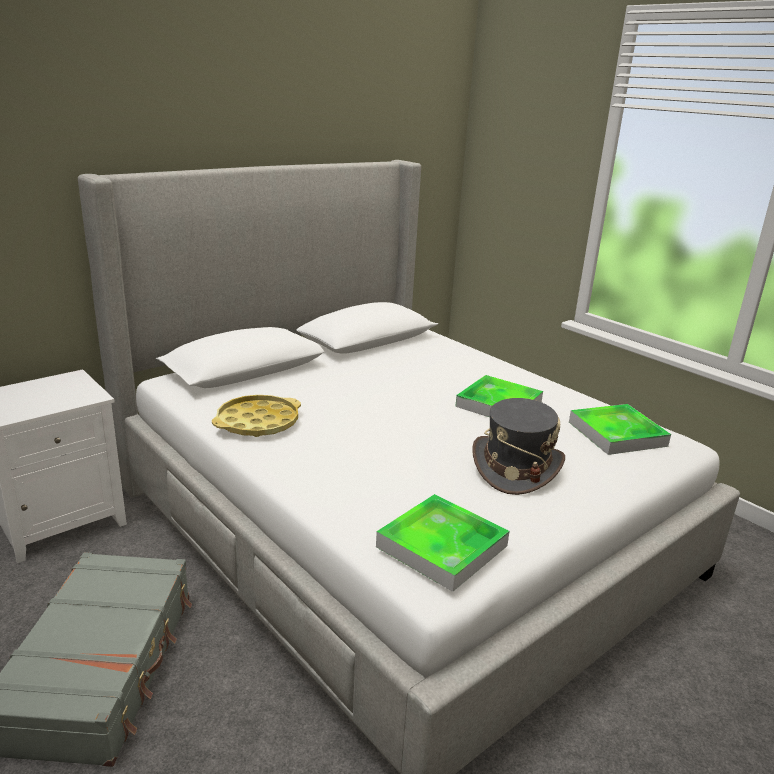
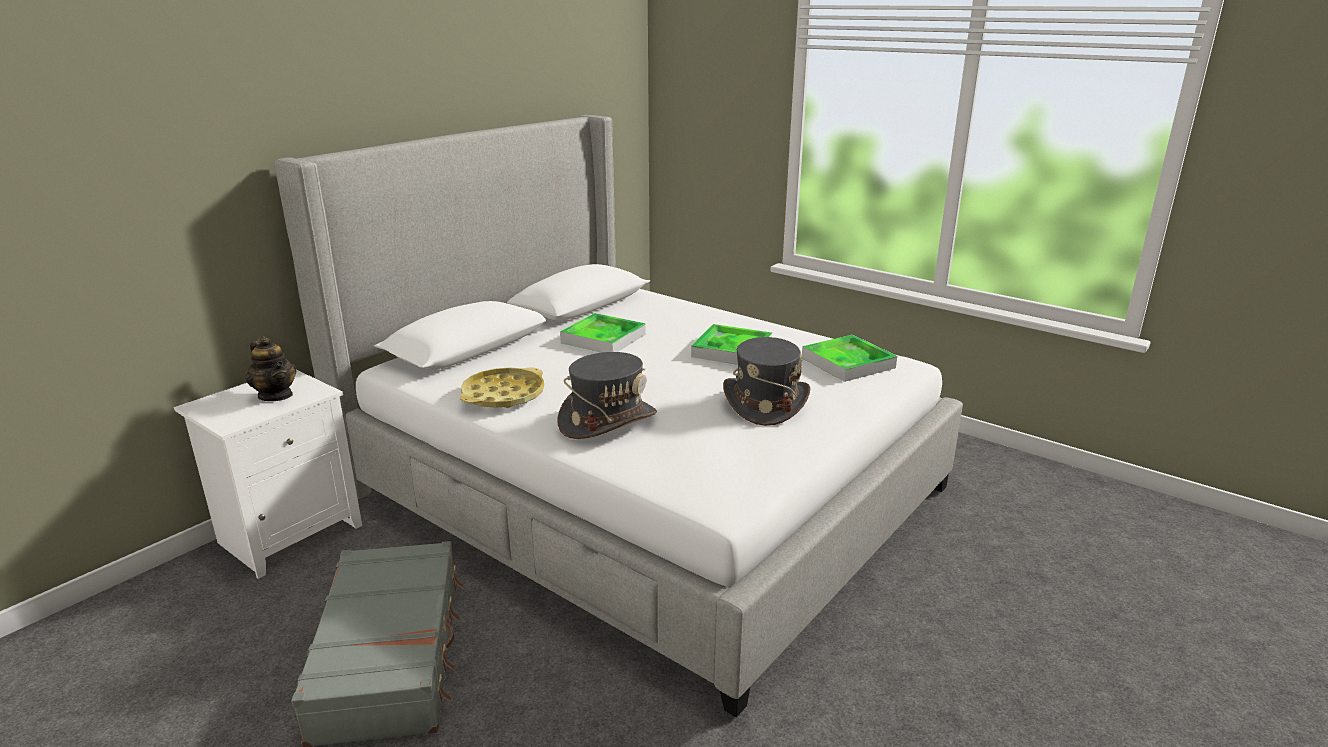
camera: 10 degrees left, 0 degrees up
(54, 395) = (276, 395): none -> teapot
(346, 464) = (607, 420): none -> grey hat
(442, 546) = (721, 475): tray -> tray (603, 338)

